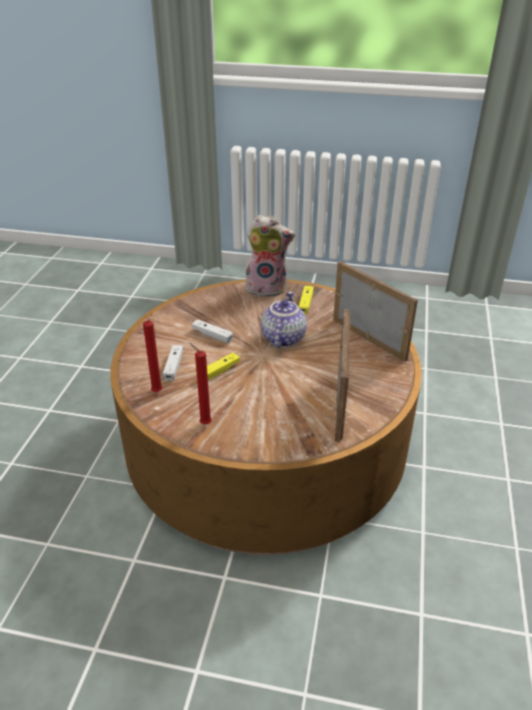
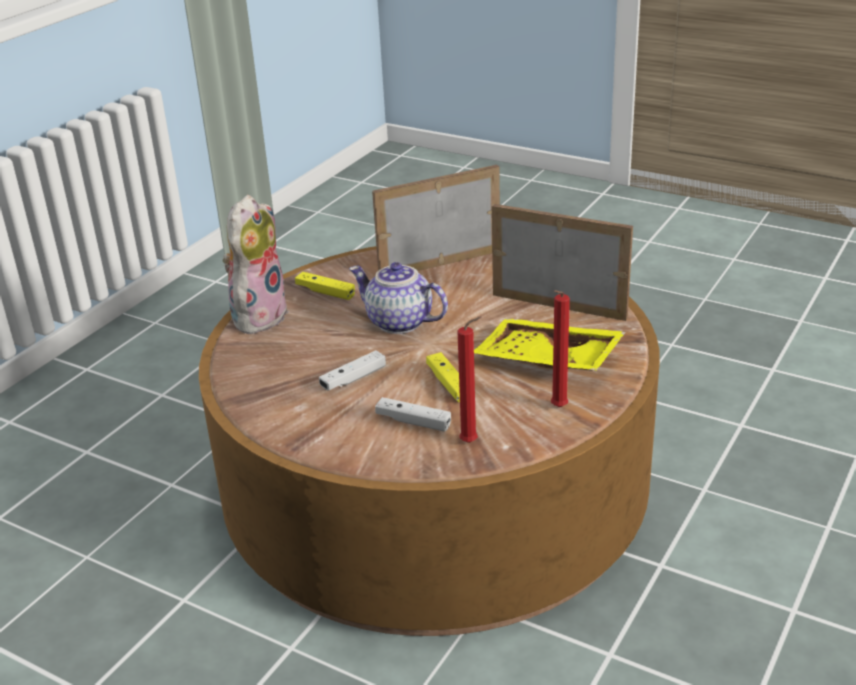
camera: 70 degrees left, 5 degrees down
(260, 409) = (546, 361): none -> yellow tray

